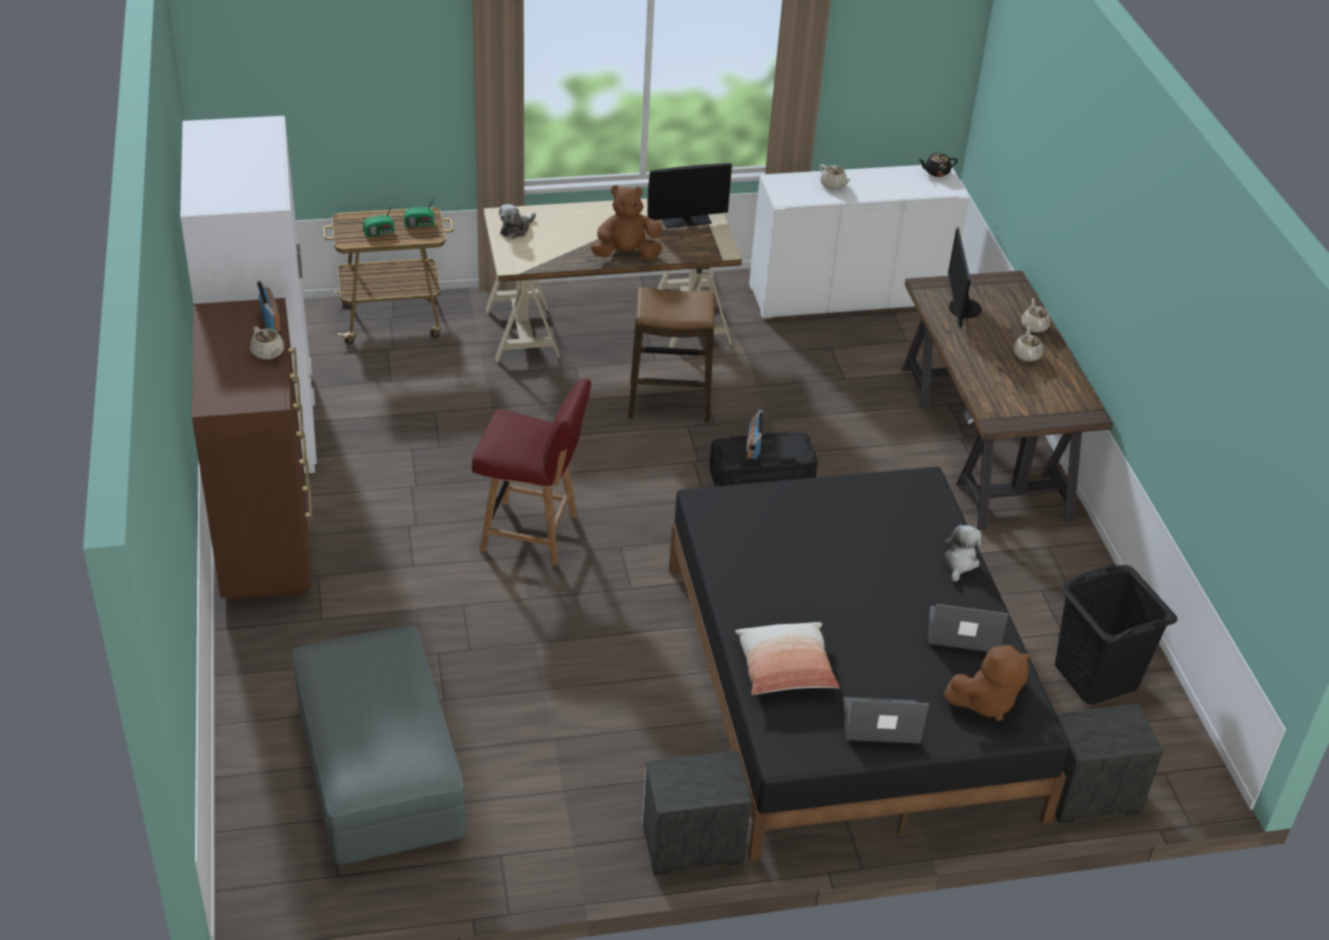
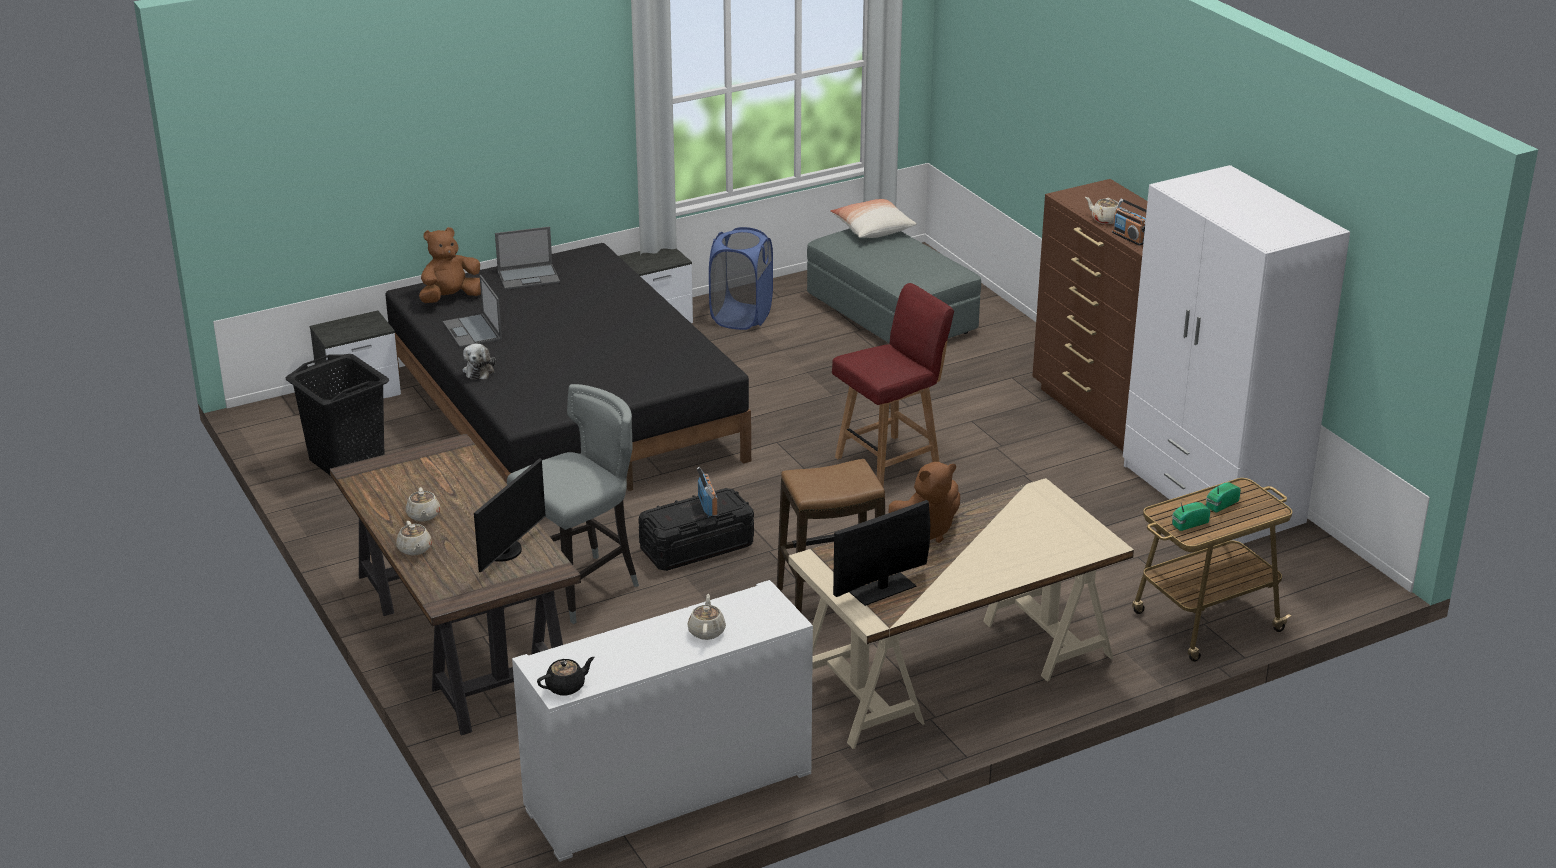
camera: 165 degrees right, 10 degrees down
(516, 229) = (1072, 531): plush toy -> none
(532, 533) = (889, 461): red chair -> red chair turned 150 degrees clockwise
(572, 822) = (741, 317): none -> blue laundry basket
(785, 670) = (607, 288): pillow -> pillow (872, 229)
(833, 185) = (706, 631): beige teapot -> beige teapot turned 60 degrees clockwise
(874, 463) = (582, 587): none -> grey stool
(960, 308) = (506, 551): monitor -> monitor turned 45 degrees clockwise
(962, 630) = (473, 331): laptop -> laptop turned 75 degrees clockwise

